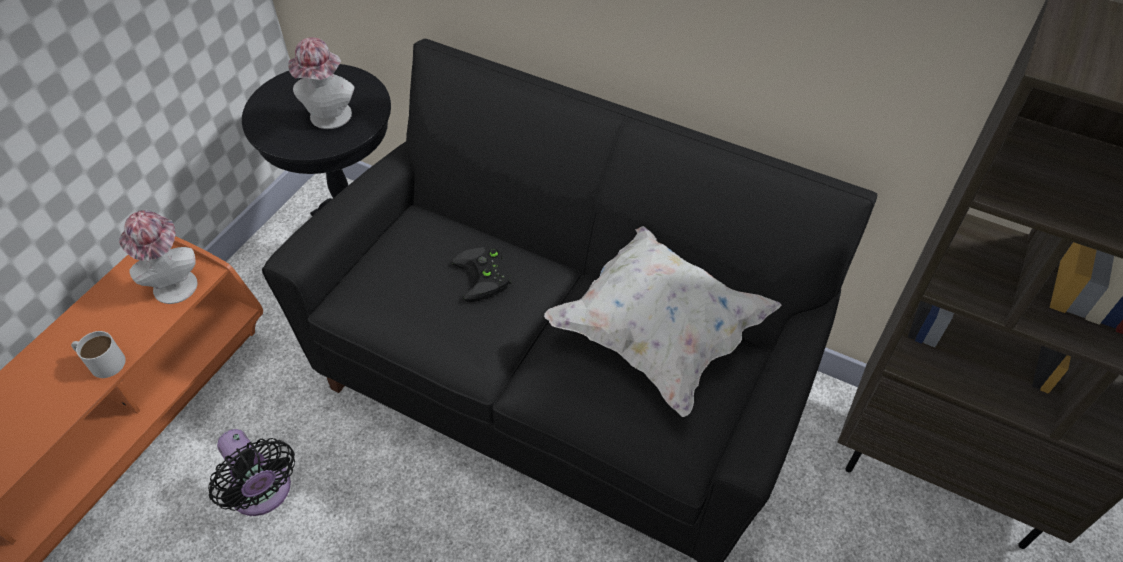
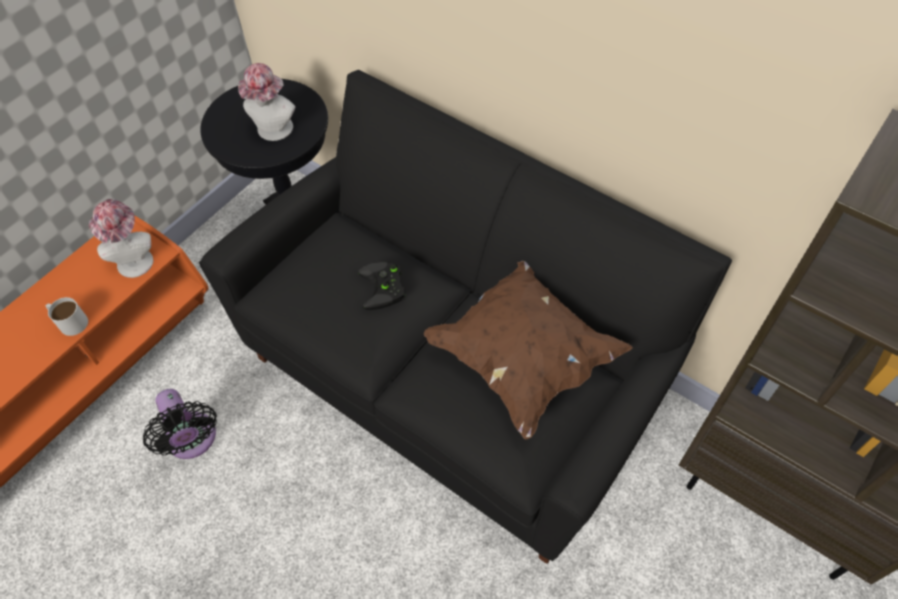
camera: 10 degrees right, 5 degrees up
(657, 335) = (523, 358): white pillow -> brown pillow

